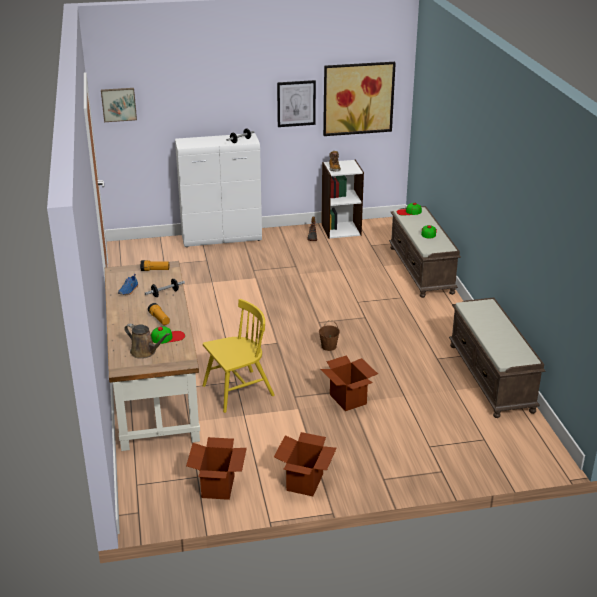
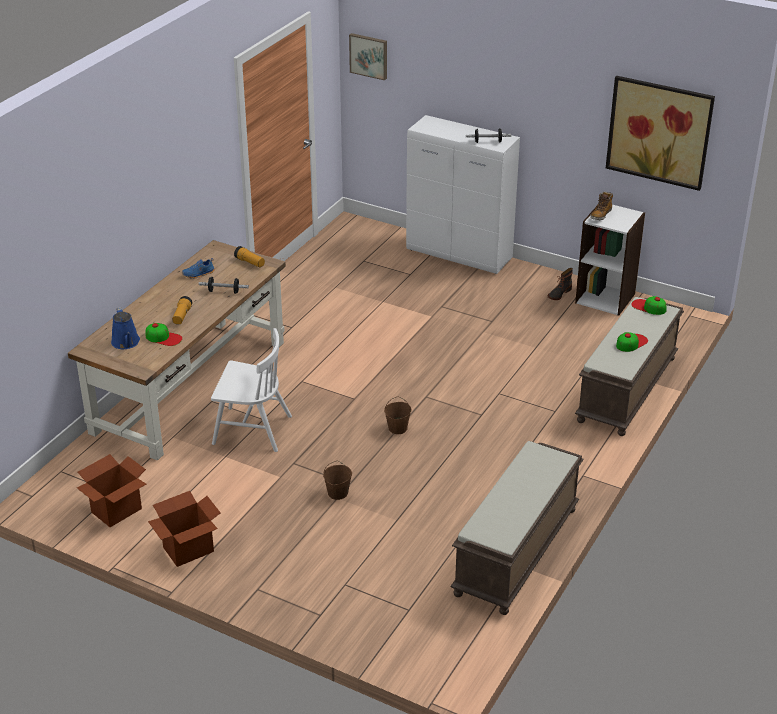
camera: 40 degrees right, 5 degrees up
(145, 352) = (126, 343): brown watering can -> blue watering can
(238, 391) = (251, 430): yellow chair -> white chair
(296, 103) = (576, 114): picture -> none
(348, 399) = (337, 493): cardboard box -> brown bucket

